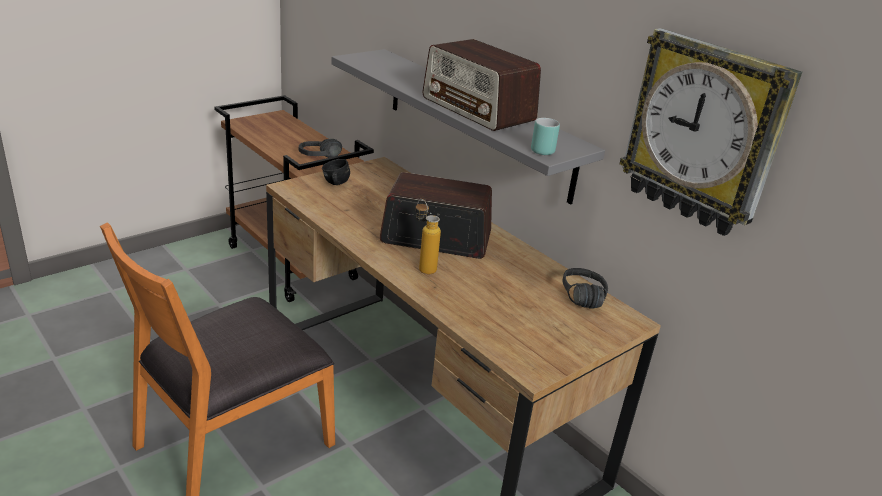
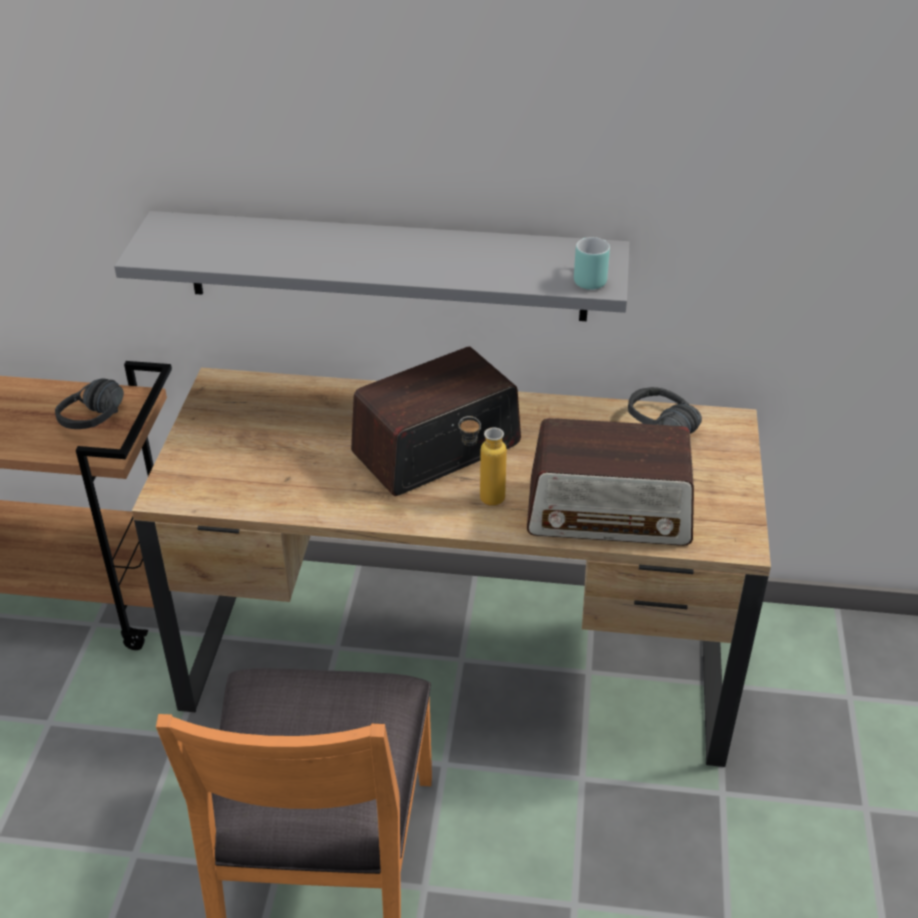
camera: 40 degrees left, 10 degrees up
(334, 184) = (214, 451): black mug -> none
(478, 109) = (432, 256): radio -> radio (610, 512)
(703, 133) = (773, 184): wall clock -> none

